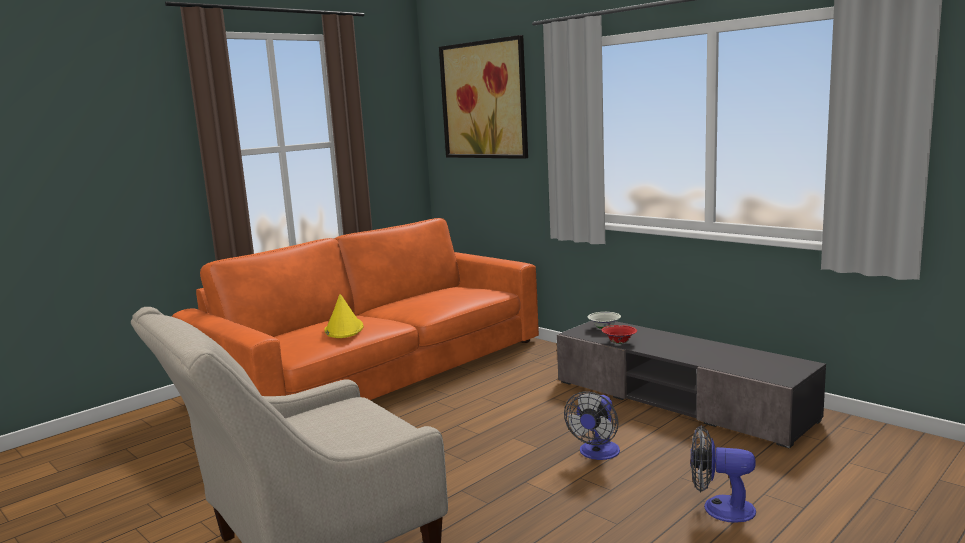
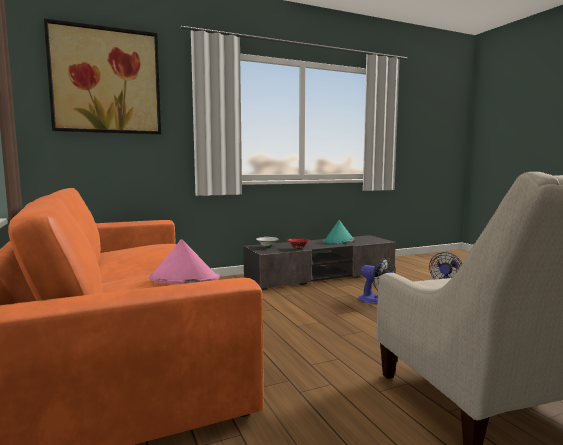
camera: 70 degrees left, 5 degrees down
(344, 329) = (183, 279): yellow hat -> pink hat
(717, 353) = (338, 241): none -> turquoise hat

